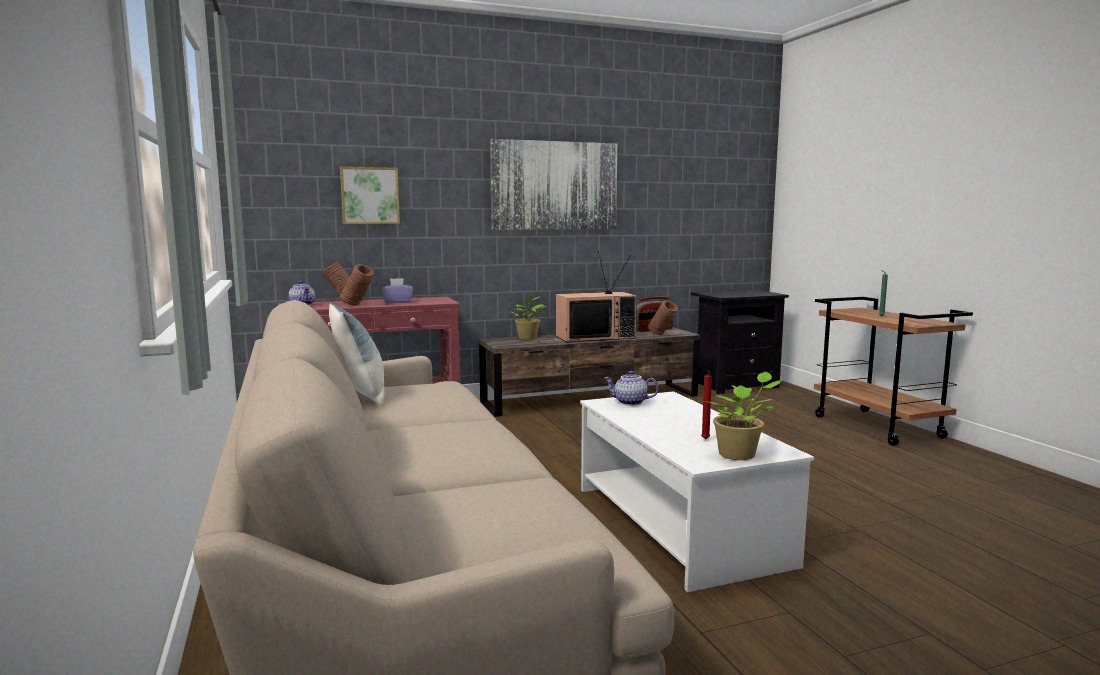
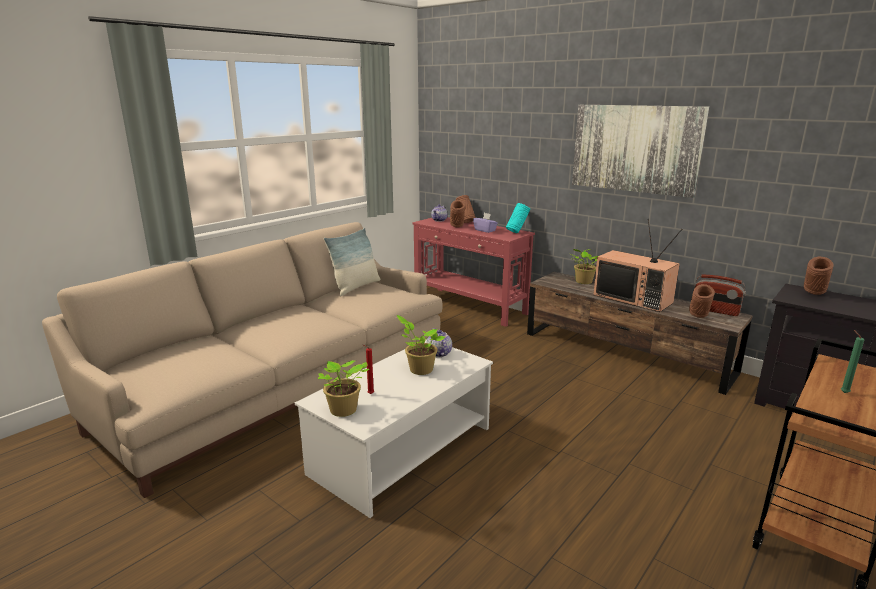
camera: 60 degrees right, 10 degrees up
(370, 195) = (492, 149): picture -> none
(433, 298) = (517, 232): none -> turquoise vase
(663, 414) = (419, 369): none -> potted plant
(722, 293) = (813, 295): none -> brown vase

